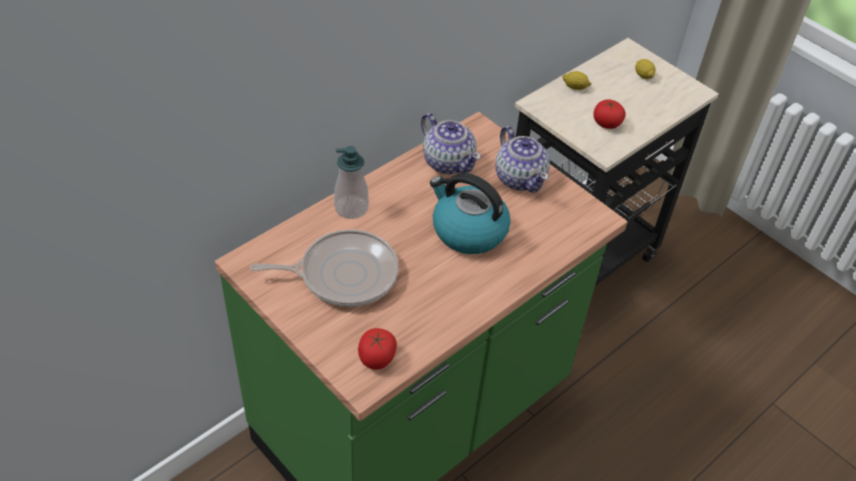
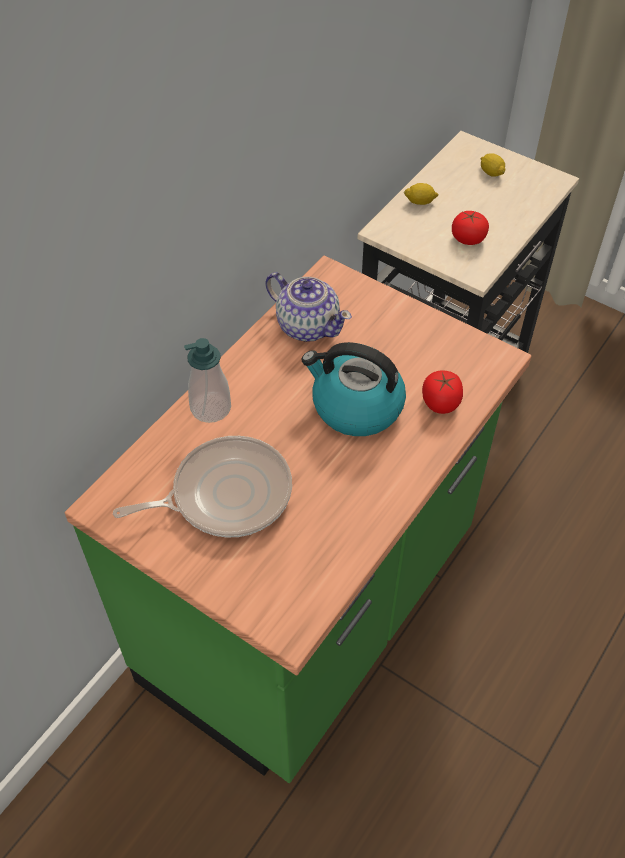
camera: 10 degrees left, 5 degrees up
(377, 358) = (296, 593): tomato -> tomato (440, 403)
(520, 178) = (395, 328): teapot -> none

